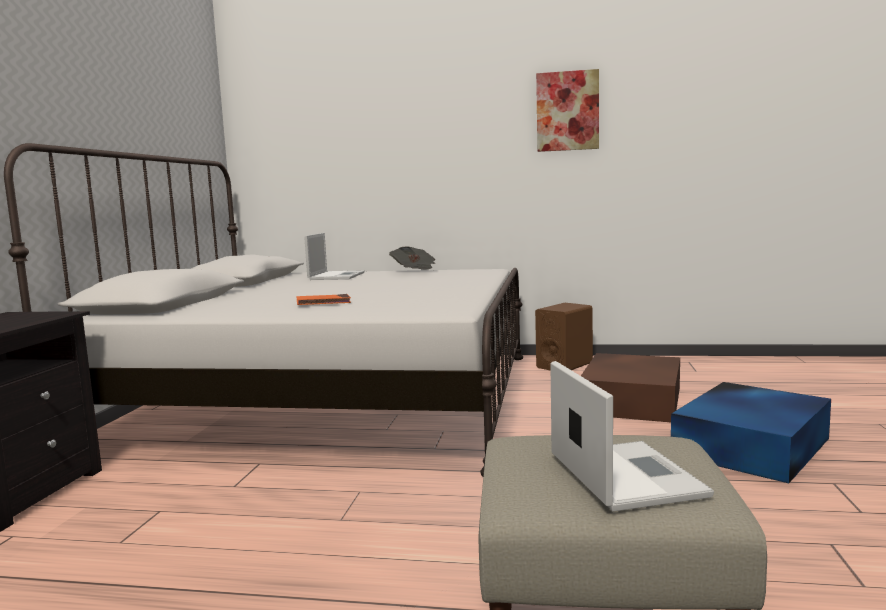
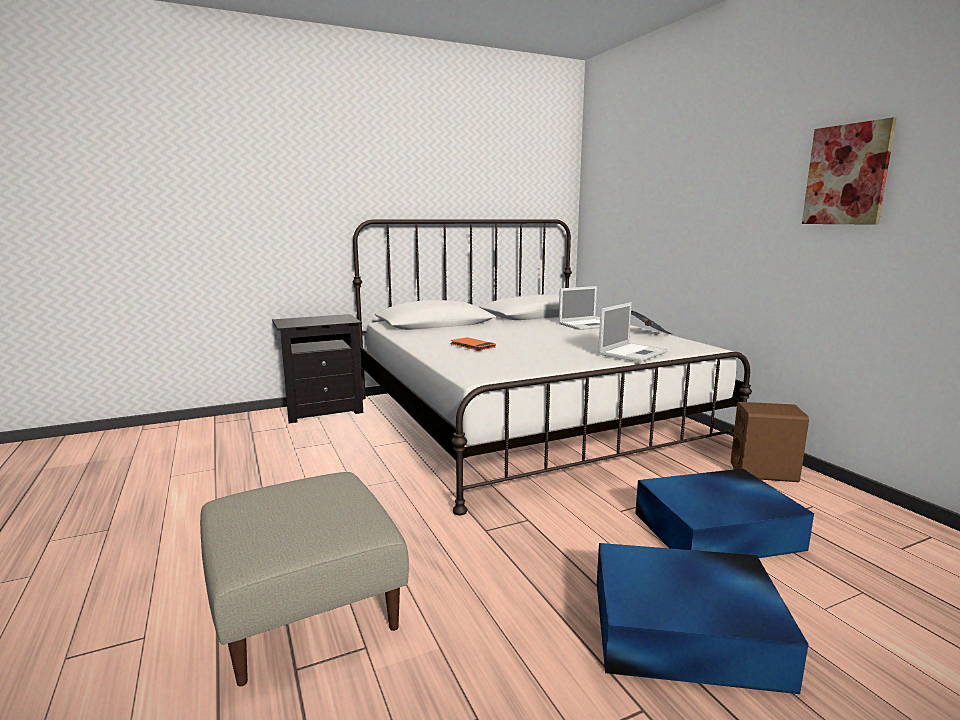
camera: 55 degrees right, 5 degrees up
(623, 475) = (284, 522): laptop -> laptop (633, 353)
(632, 400) = (719, 531): brown storage box -> blue storage box

